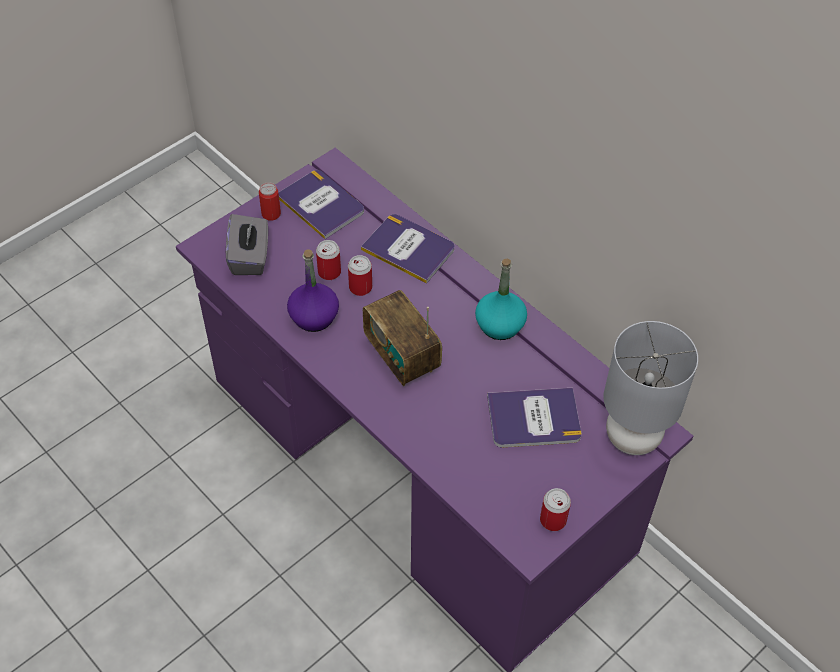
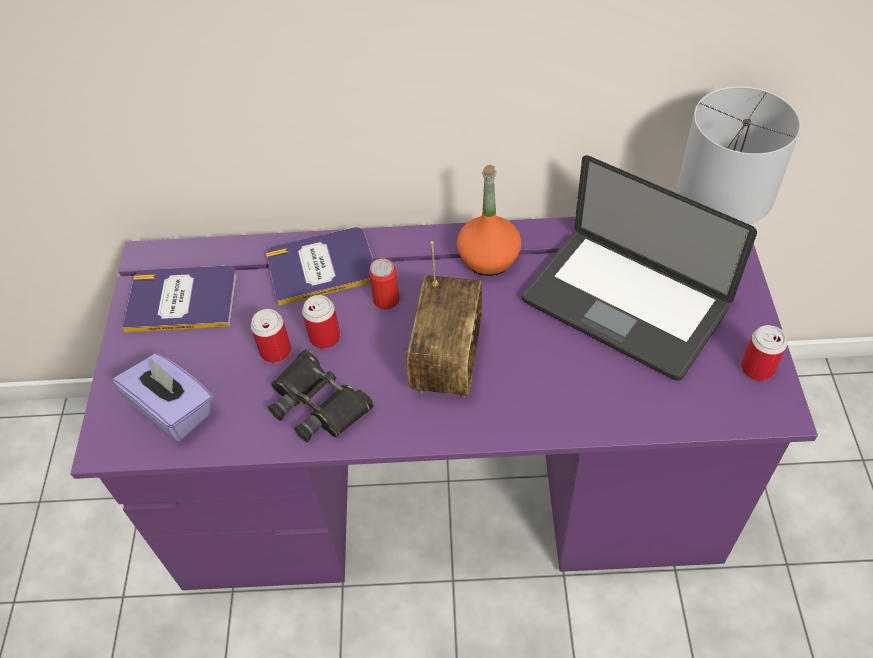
camera: 45 degrees left, 0 degrees up
(250, 257) = (173, 410): grey tissue box -> purple tissue box
(271, 214) = (140, 351): can -> can (386, 300)
(314, 317) = (318, 403): purple bottle -> black binoculars
(402, 356) = (447, 359): radio -> radio turned 90 degrees counterclockwise
(499, 325) = (488, 258): turquoise bottle -> orange bottle
(533, 418) = (623, 305): book -> laptop

